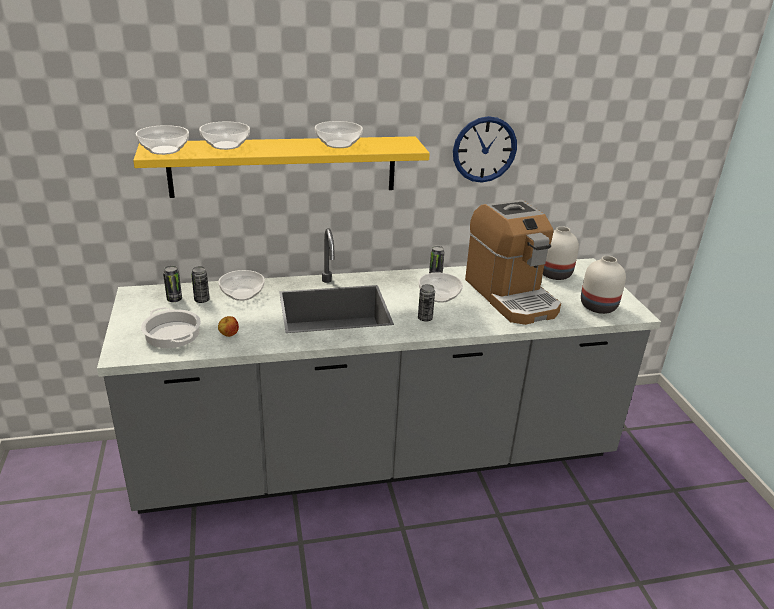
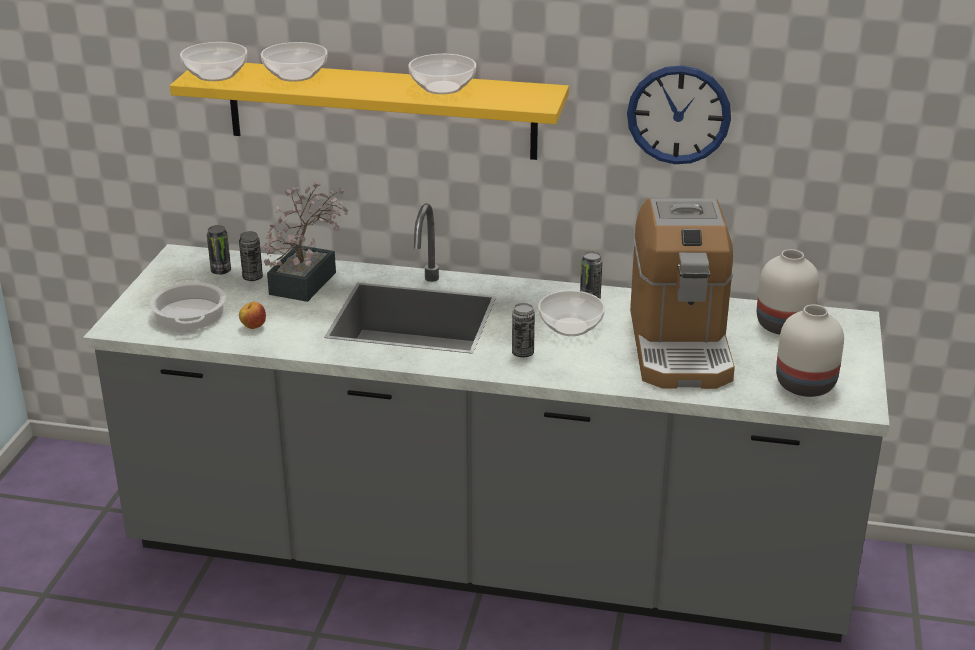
camera: 25 degrees right, 0 degrees up
(243, 295) = (308, 279): bowl -> potted plant

